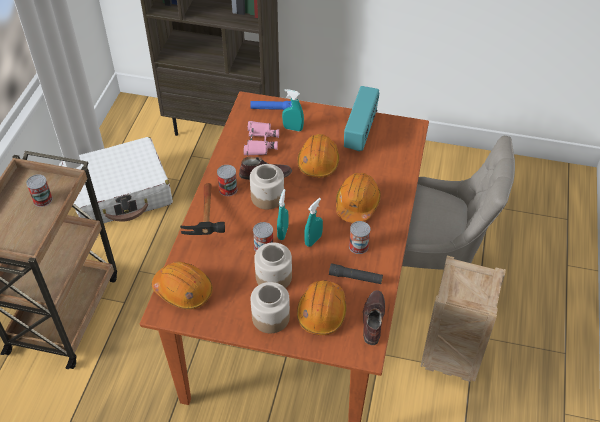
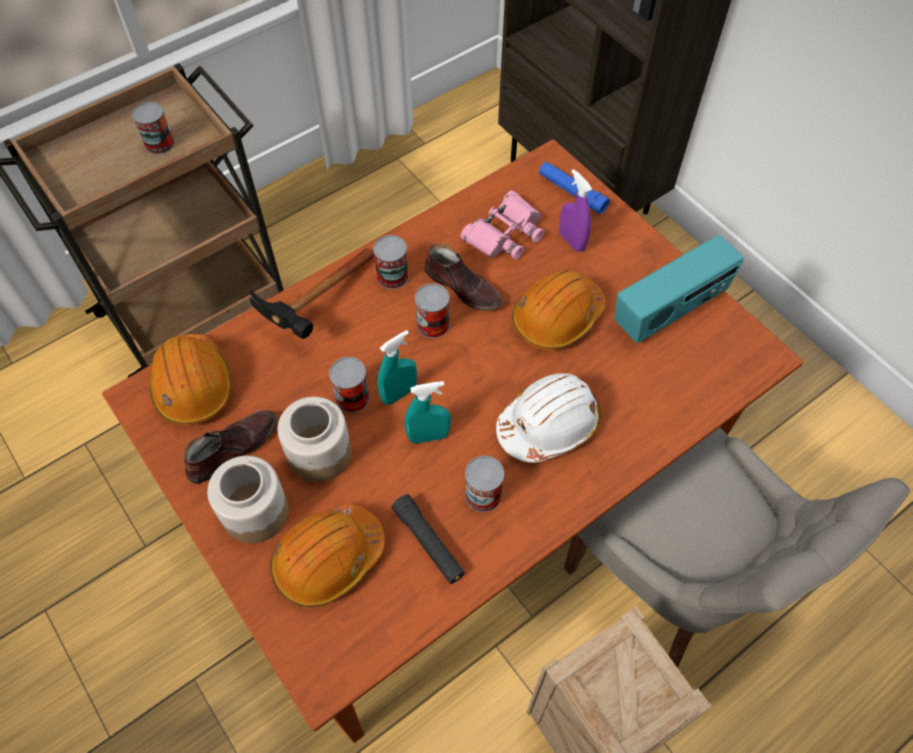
camera: 40 degrees right, 10 degrees up
(120, 193) = (381, 198): white suitcase -> none
(268, 197) = (433, 324): jar -> can
(293, 128) = (571, 241): turquoise spray bottle -> purple spray bottle
(357, 204) = (548, 424): orange hard hat -> white hard hat
(373, 319) = (385, 632): brown shoe -> brown shoe (232, 448)

